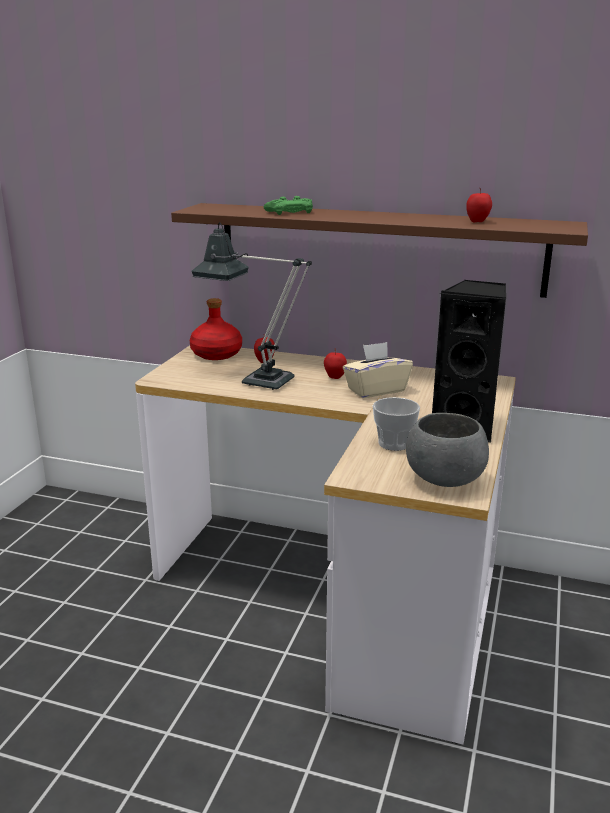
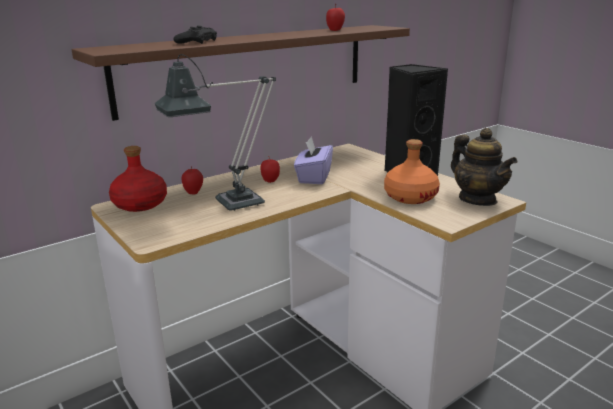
camera: 55 degrees left, 0 degrees up
(289, 212) = (196, 41): green game controller -> black game controller
(376, 390) = (314, 177): beige tissue box -> purple tissue box
(394, 444) = (410, 197): cup -> orange bottle
(444, 479) = (477, 199): grey bowl -> teapot

